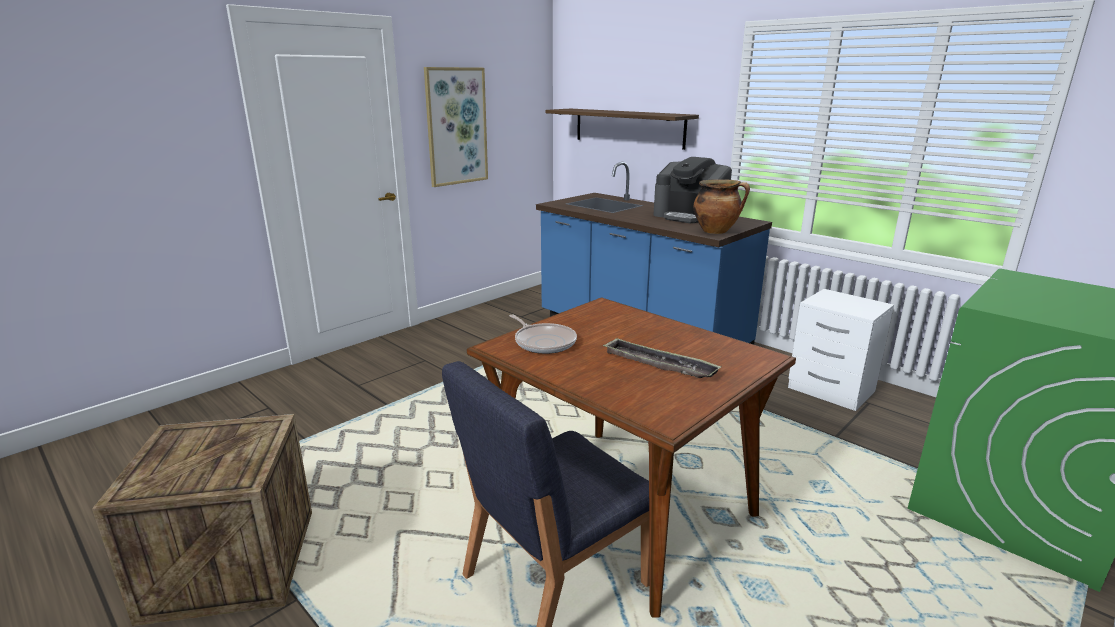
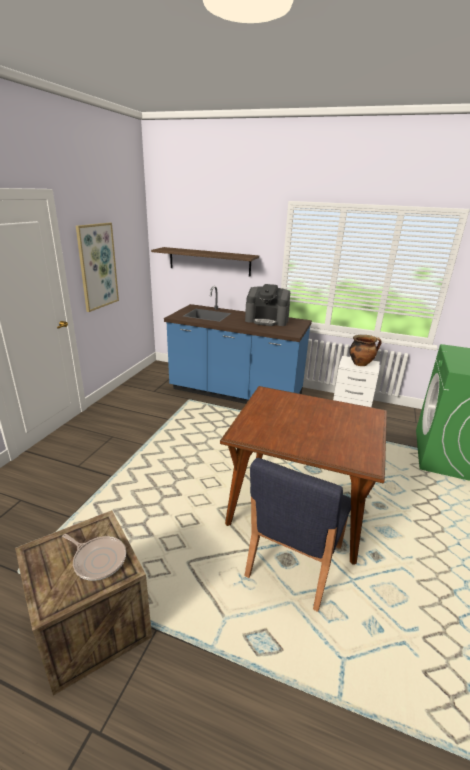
camera: 25 degrees left, 5 degrees up
(543, 342) = (260, 426): frying pan -> frying pan (98, 559)
(659, 364) = (333, 429): tray -> none
(716, 231) = (292, 331): cooking pot -> cooking pot (361, 364)

